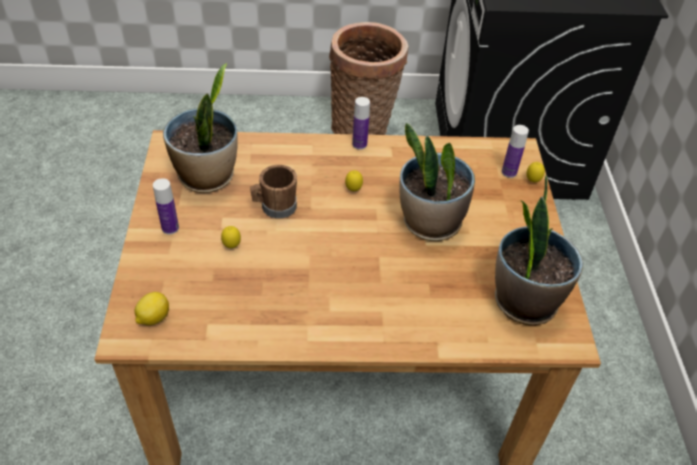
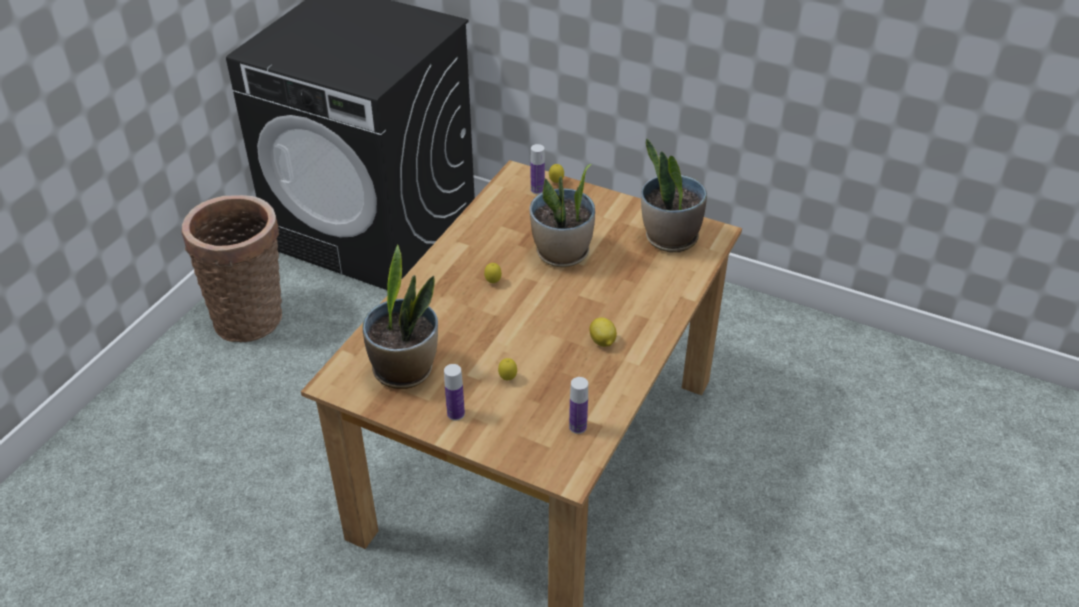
camera: 60 degrees left, 5 degrees down
(153, 318) = (559, 453): lemon -> lemon (602, 342)
(275, 207) = (478, 337): brown mug -> none
(359, 144) = (438, 258): bottle -> bottle (578, 427)

